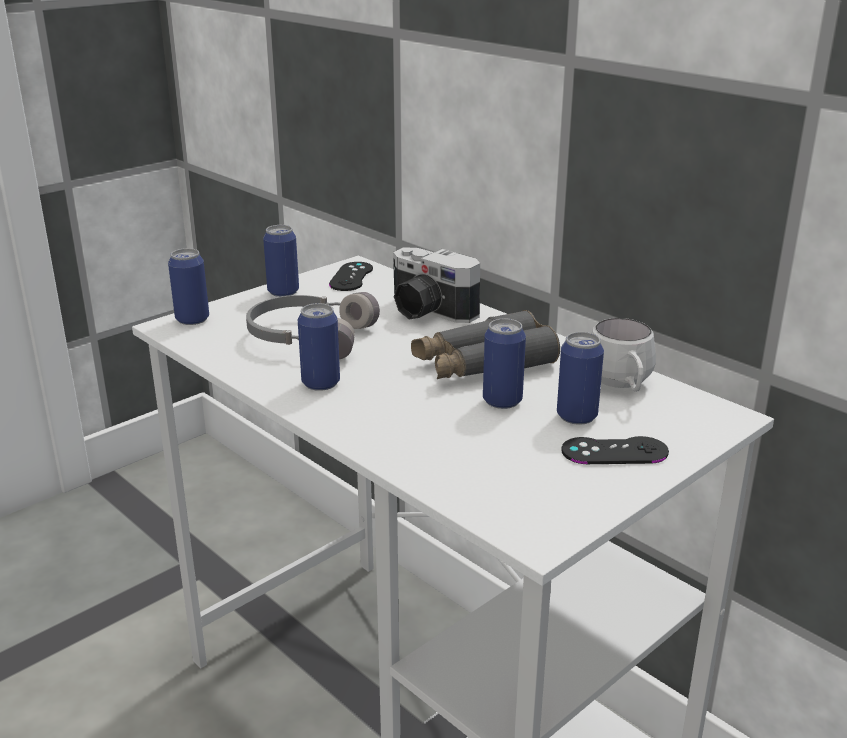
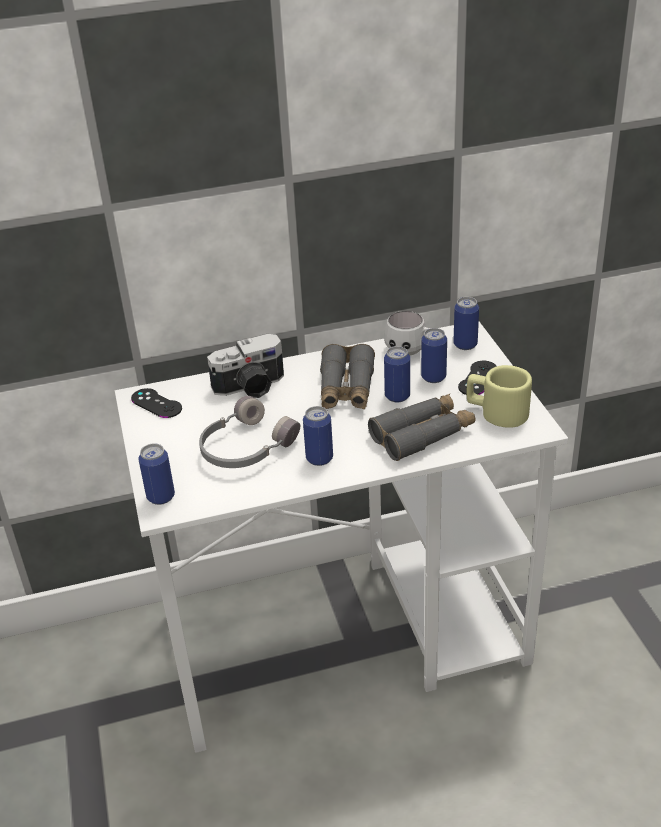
camera: 60 degrees left, 10 degrees up
(283, 292) = (152, 442): can -> can (465, 344)
(431, 439) = (422, 434): none -> grey binoculars
(543, 487) = (496, 412): none -> beige mug

